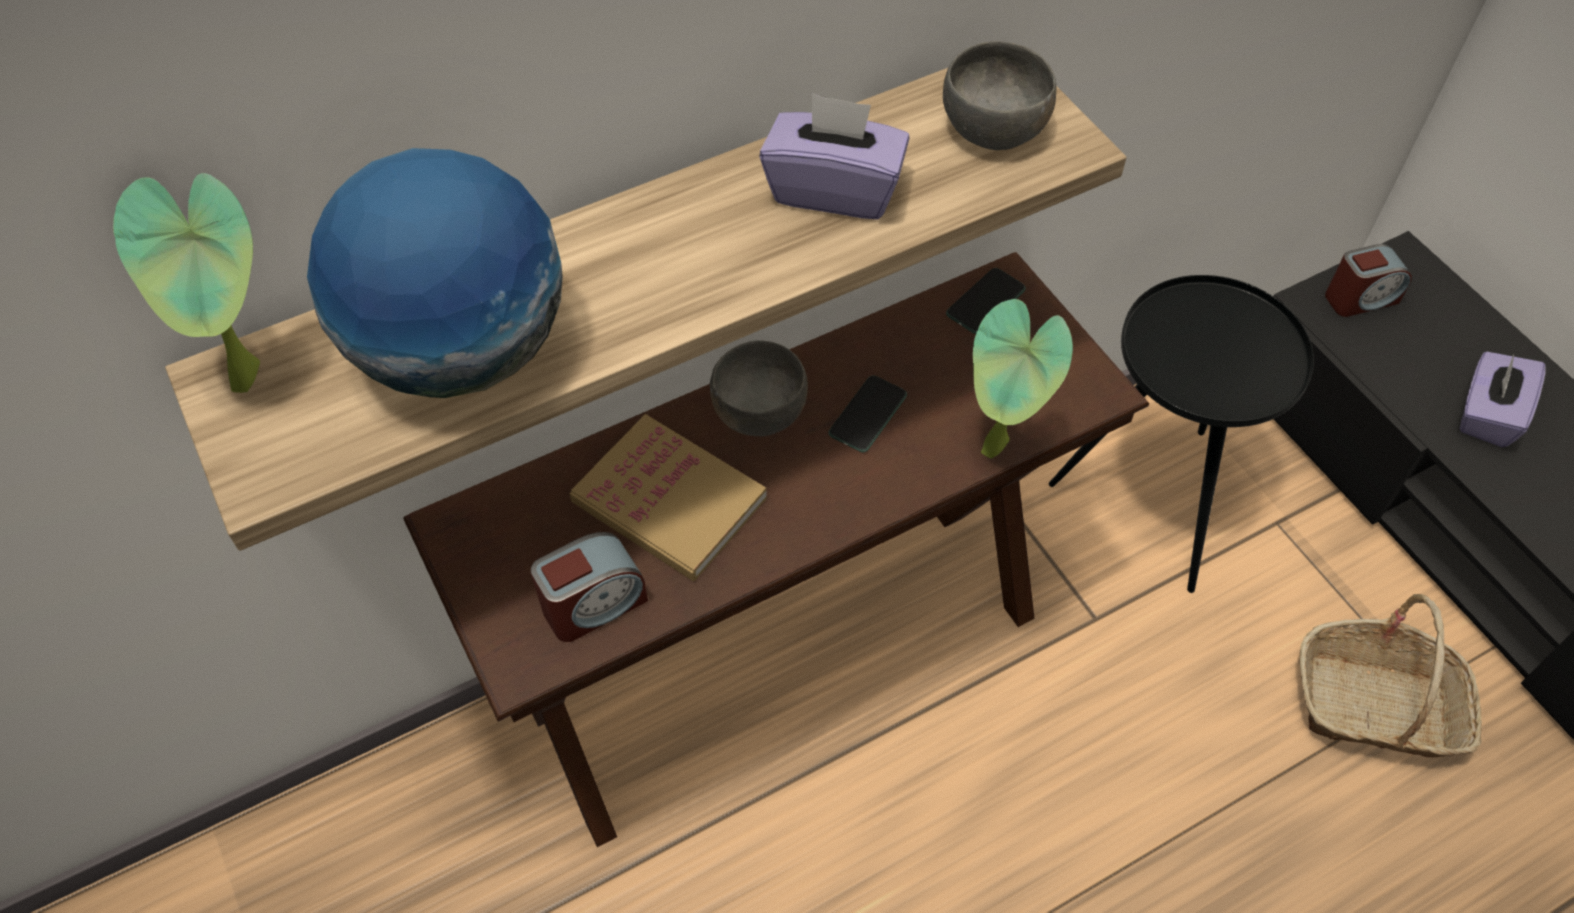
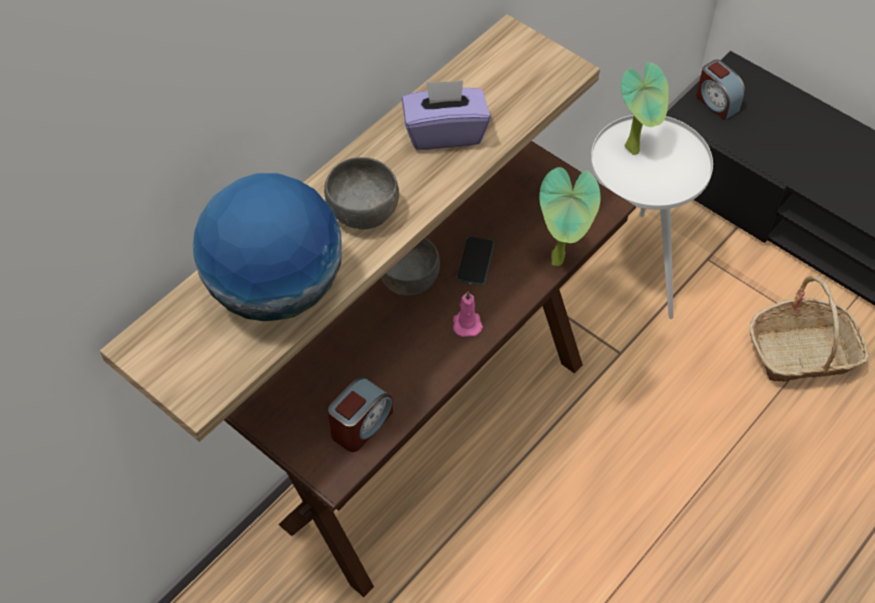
camera: 20 degrees left, 0 degrees up
(252, 380) = (159, 343): potted plant -> potted plant (636, 149)
(669, 501) = (378, 349): book -> none
(815, 501) = (466, 323): none -> pink candle
(985, 302) = (517, 171): phone -> none
(994, 129) = (520, 71): grey bowl -> grey bowl (364, 212)
(1156, 497) = (629, 265): black side table -> white side table
(1360, 298) = (716, 102): alarm clock -> alarm clock turned 90 degrees clockwise
(1487, 414) = (813, 155): purple tissue box -> none

